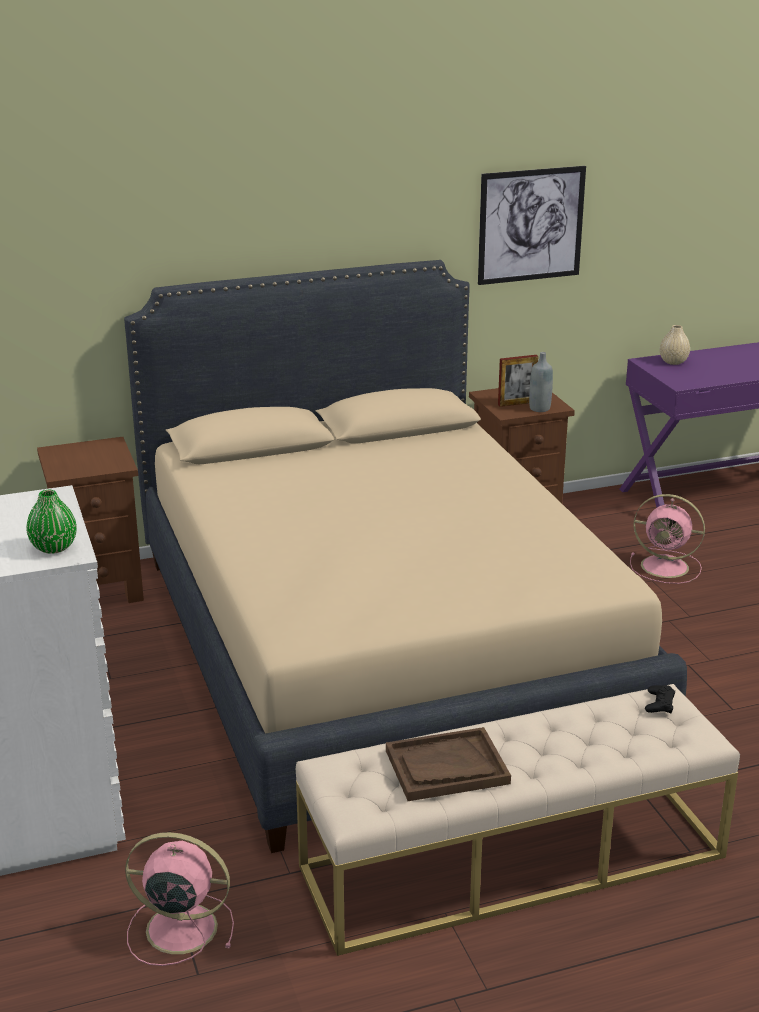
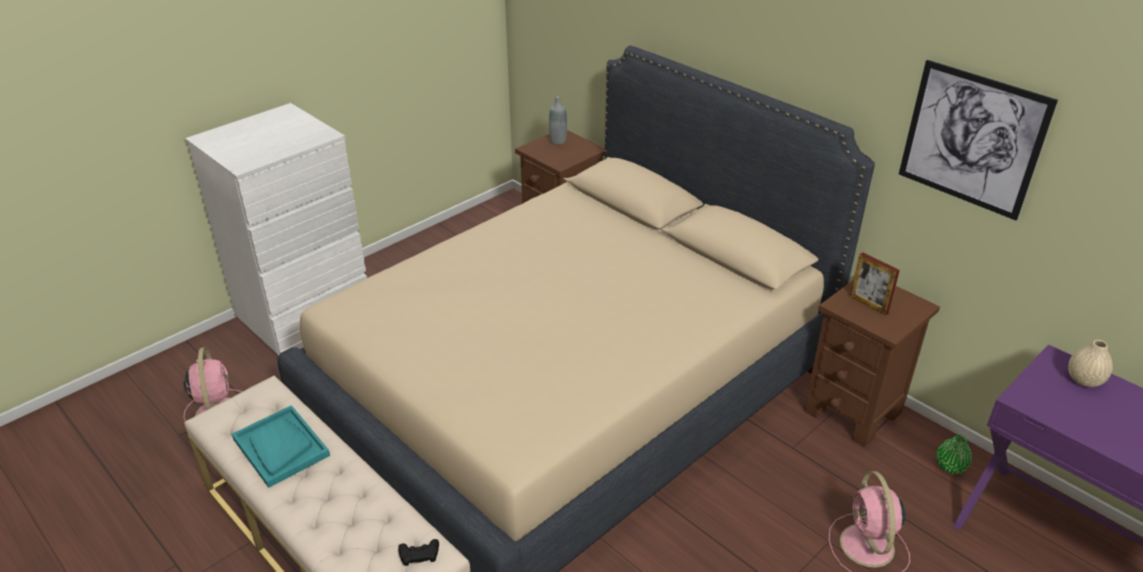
camera: 65 degrees right, 10 degrees up
(54, 547) = (250, 157): green vase -> green vase (950, 467)
(446, 767) = (280, 447): brown tray -> turquoise tray
(539, 408) = (872, 321): grey bottle -> grey bottle (558, 141)

